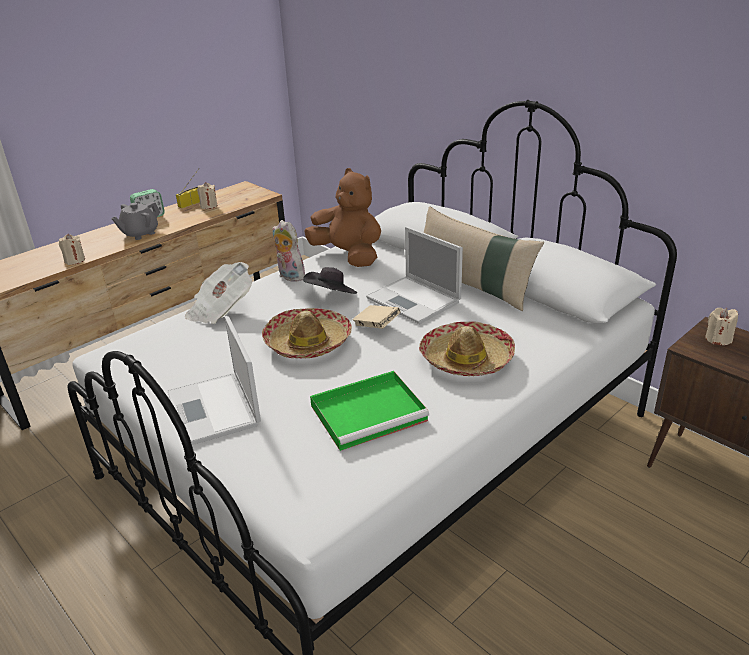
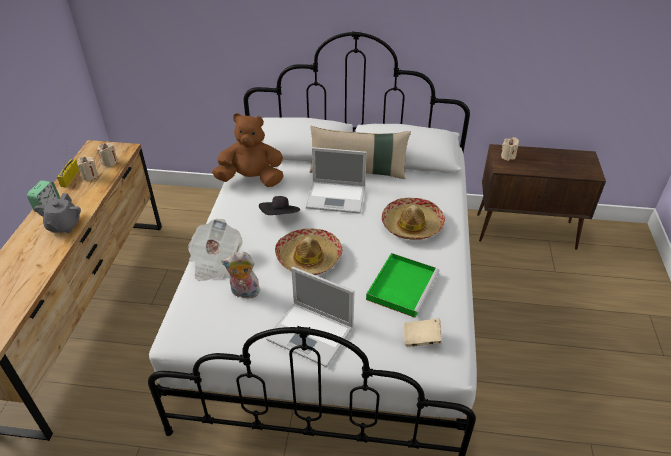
camera: 40 degrees left, 10 degrees up
(75, 260) = (39, 275): beige candle -> beige candle (109, 162)
(289, 276) = (230, 213): plush toy -> plush toy (244, 293)
(376, 326) = (336, 226): beige book -> beige book (421, 339)

